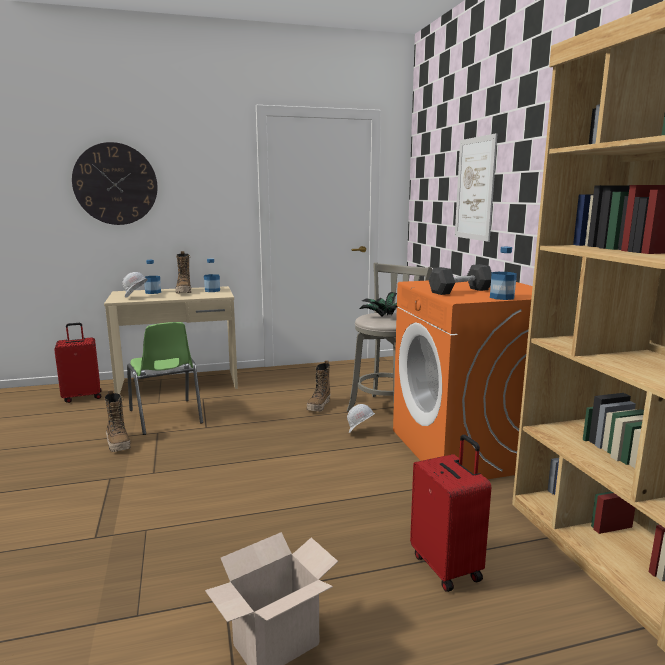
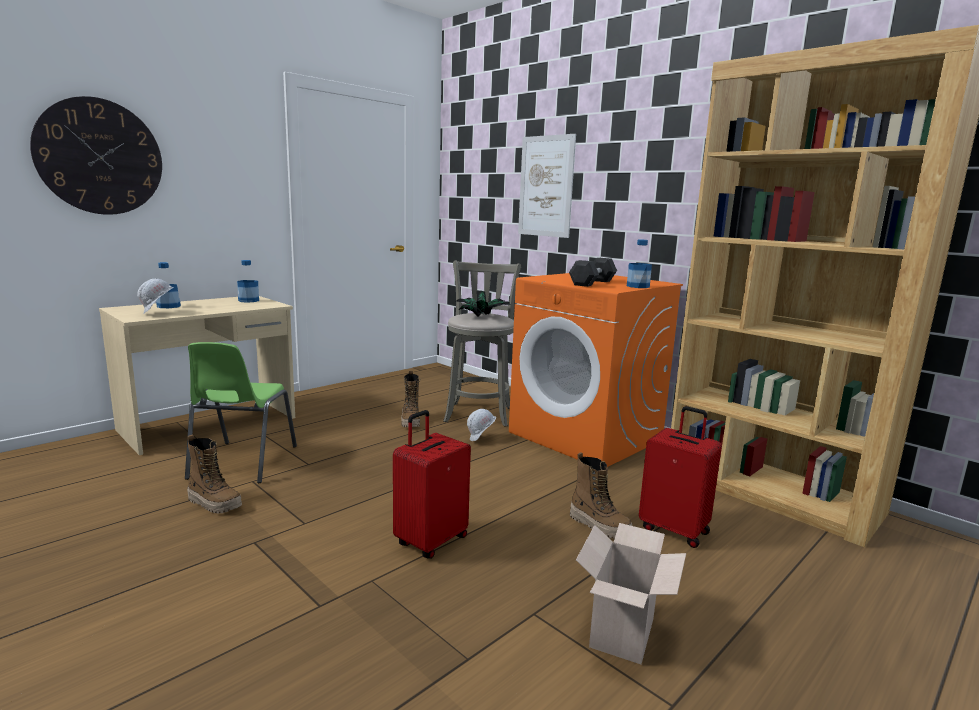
camera: 30 degrees left, 0 degrees up
(82, 397) = (80, 460): red suitcase -> red suitcase (430, 541)
(166, 417) = (241, 462): green chair -> green chair turned 60 degrees clockwise
(184, 292) = (212, 303): boot -> boot (599, 526)

